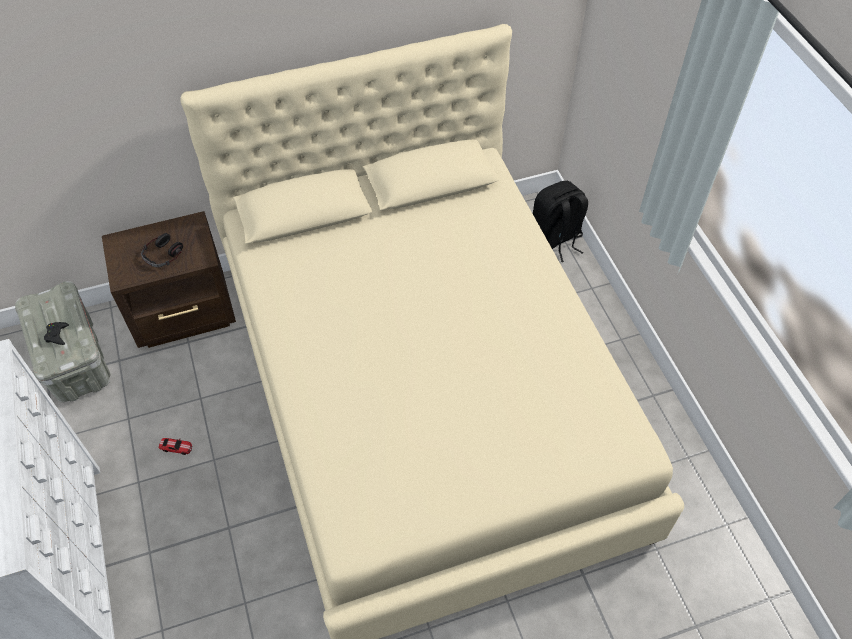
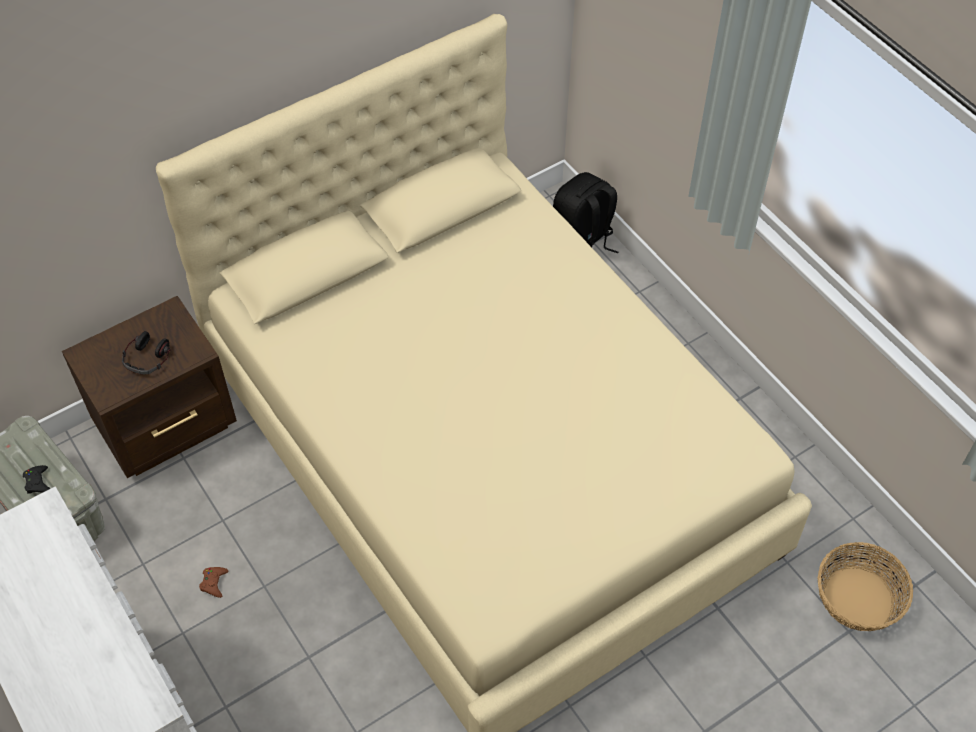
camera: 15 degrees left, 0 degrees up
(176, 447) = (214, 583): toy car -> brown game controller
(712, 598) = (858, 599): none -> basket

